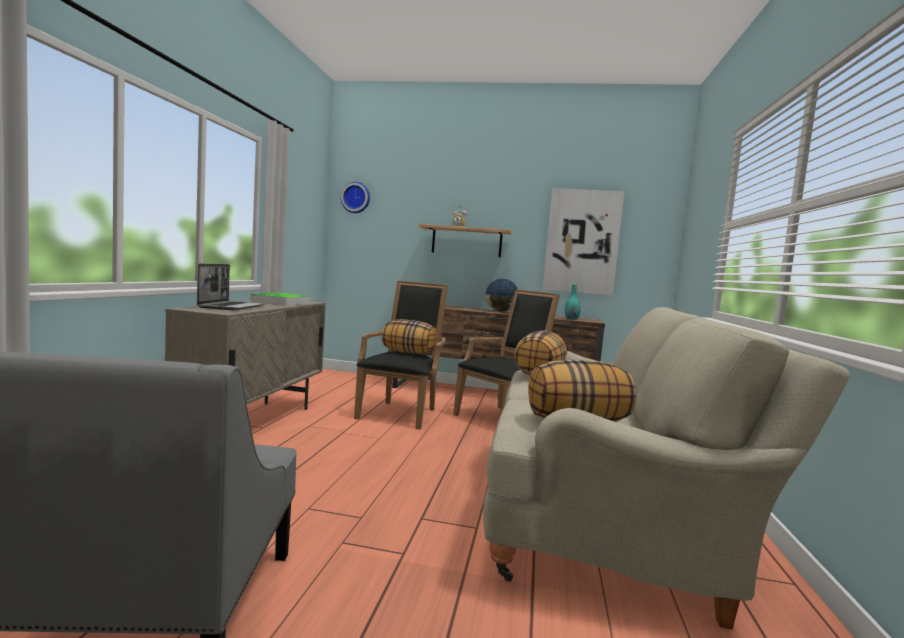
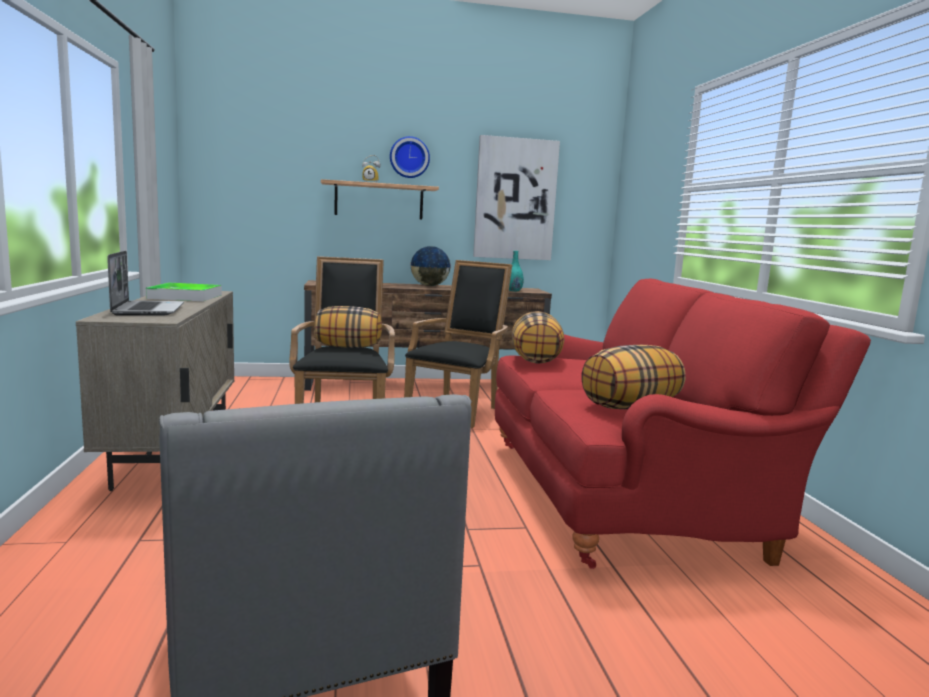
camera: 20 degrees left, 5 degrees up
(356, 198) = (222, 141): wall clock -> wall clock (409, 157)
(607, 517) = (629, 495): beige sofa -> red sofa

